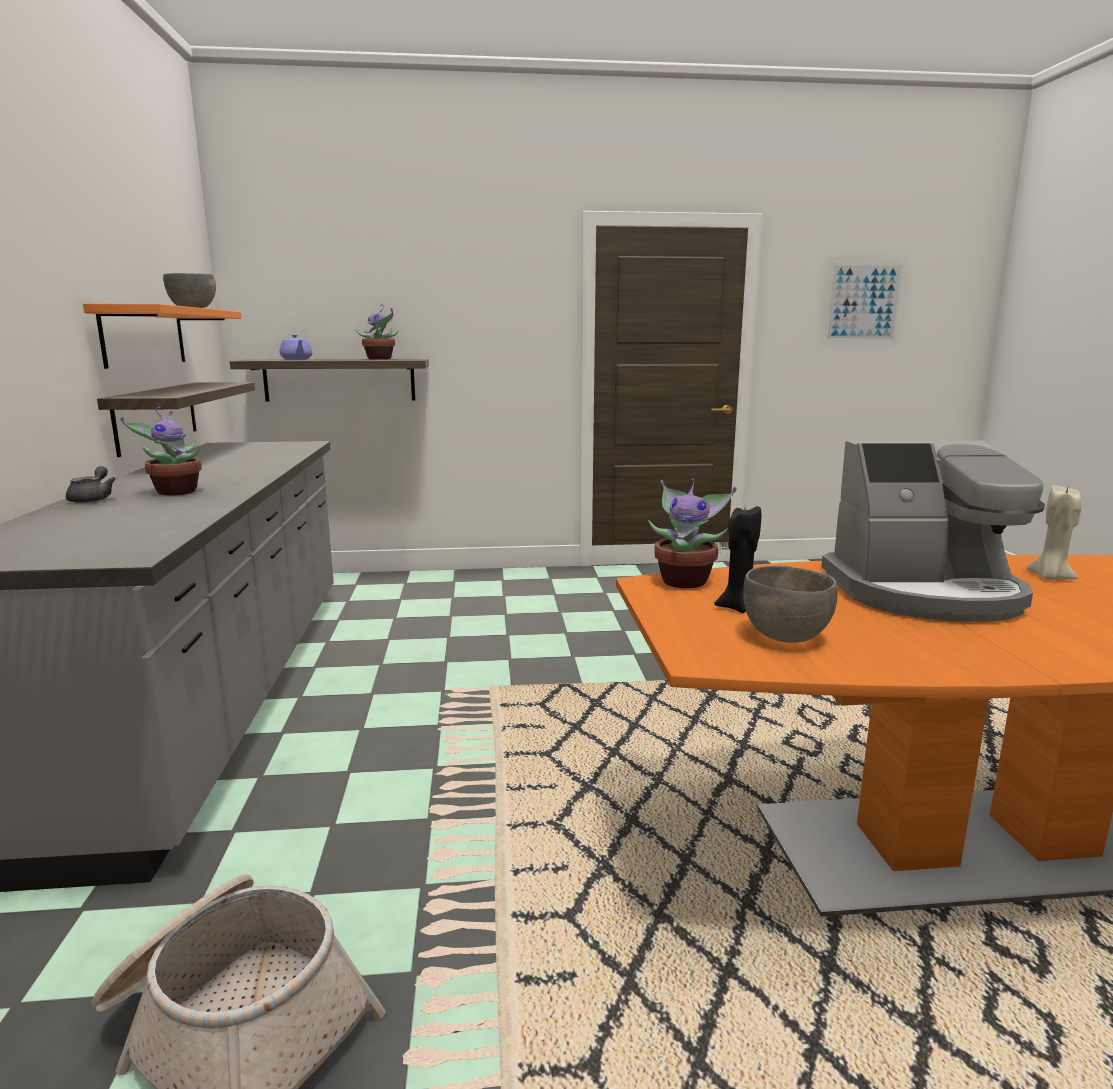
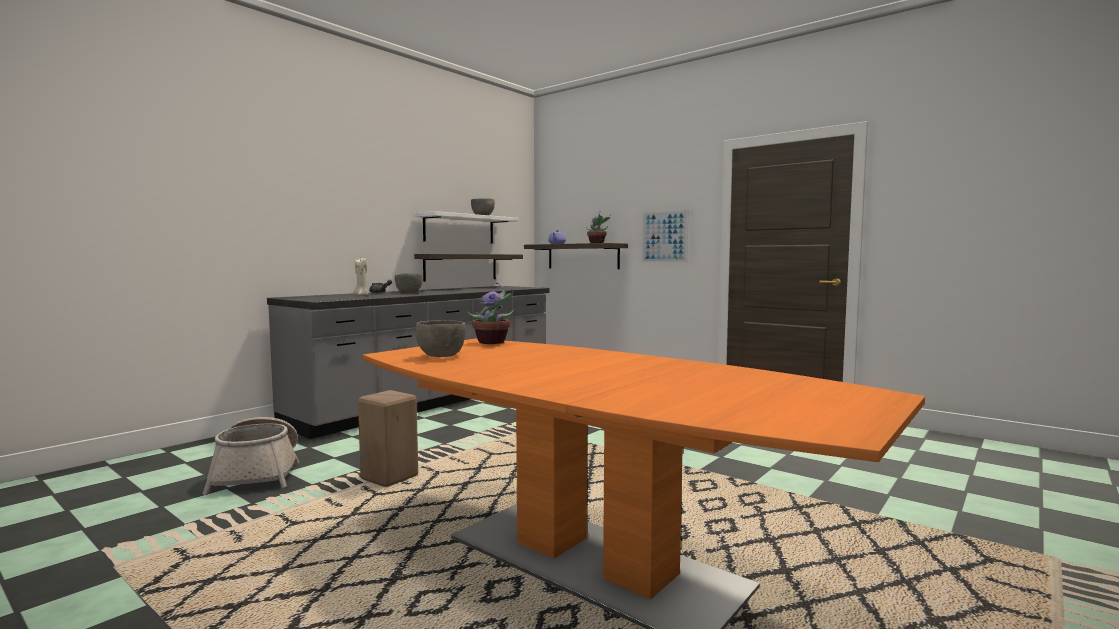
camera: 45 degrees right, 10 degrees down
(144, 336) = (459, 229): orange shelf -> white shelf
(175, 492) = (409, 293): potted plant -> grey bowl
(505, 872) = (389, 477): none -> beige stool
(737, 607) = (470, 349): black candle -> none
(863, 302) = (981, 185): picture -> picture (664, 236)
(925, 593) = (571, 361): coffee machine -> none
(1050, 577) = (682, 371): beige candle -> beige candle (361, 295)

